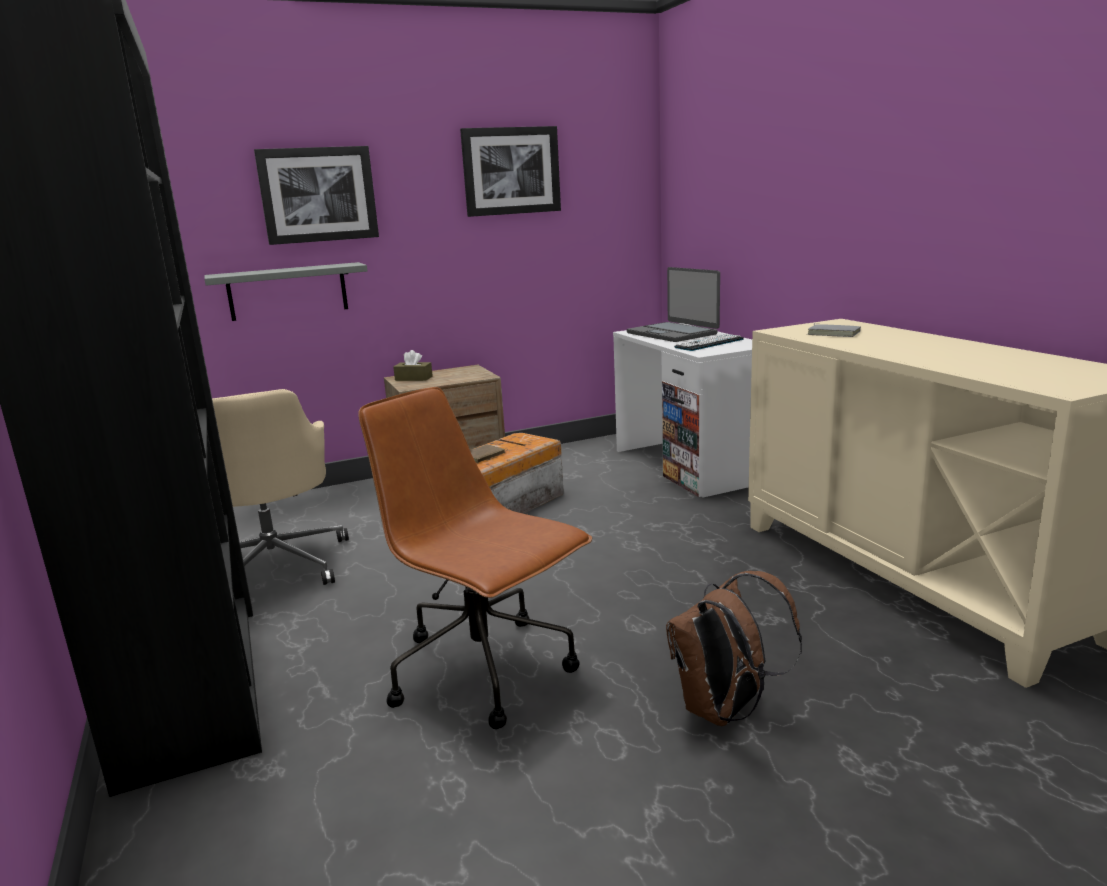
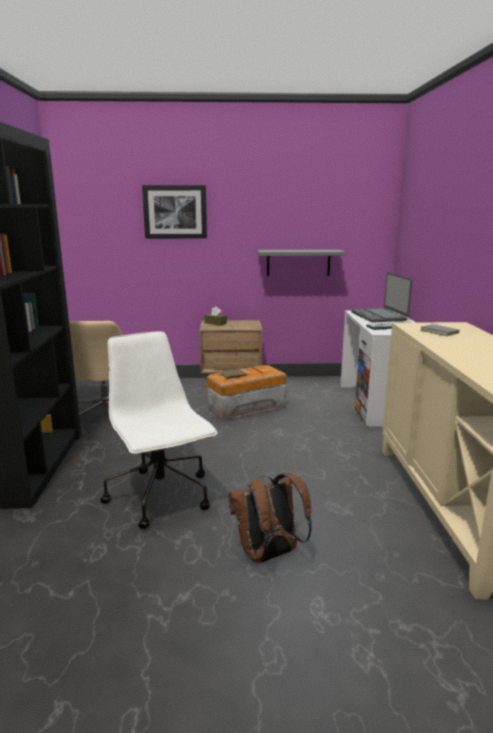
camera: 20 degrees right, 0 degrees up
(287, 291) = (153, 265): grey shelf -> grey shelf (298, 262)
(485, 671) = (161, 497): brown office chair -> white office chair
(511, 171) = (293, 203): picture -> none

